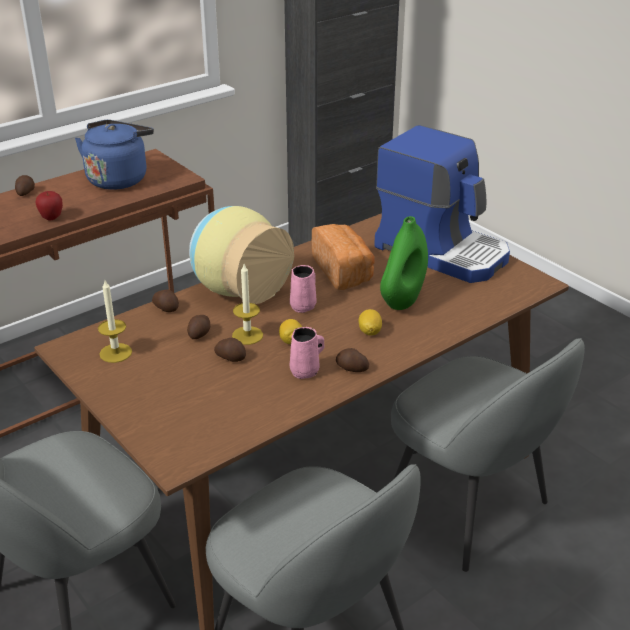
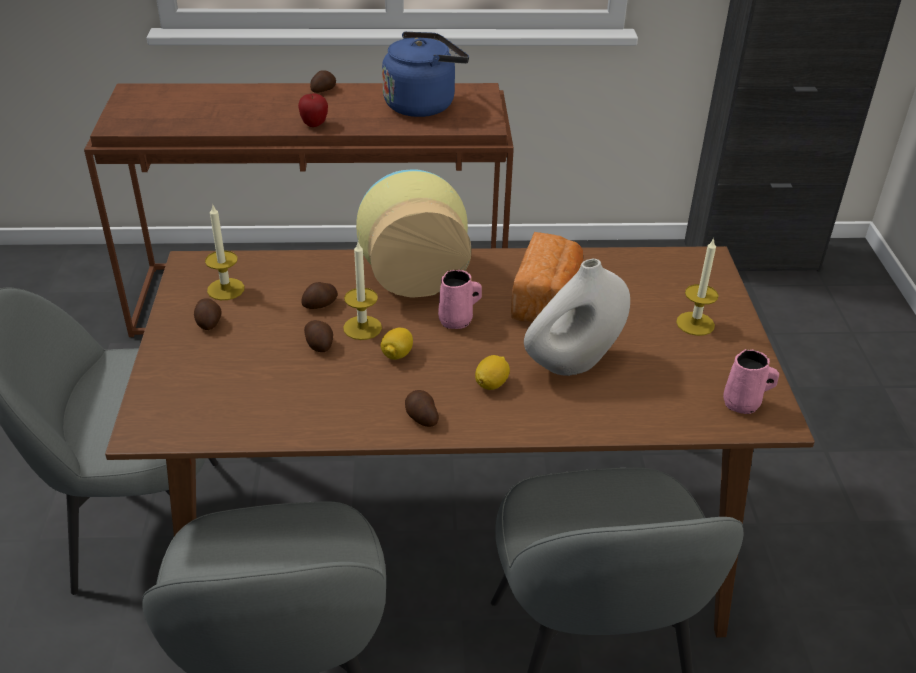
camera: 35 degrees right, 5 degrees up
(166, 308) = (323, 262): potato -> potato (209, 322)
(306, 371) = (372, 396): pink mug -> pink mug (743, 404)
(402, 300) = (573, 364): green vase -> white vase
(442, 251) = (695, 323): coffee machine -> candle

